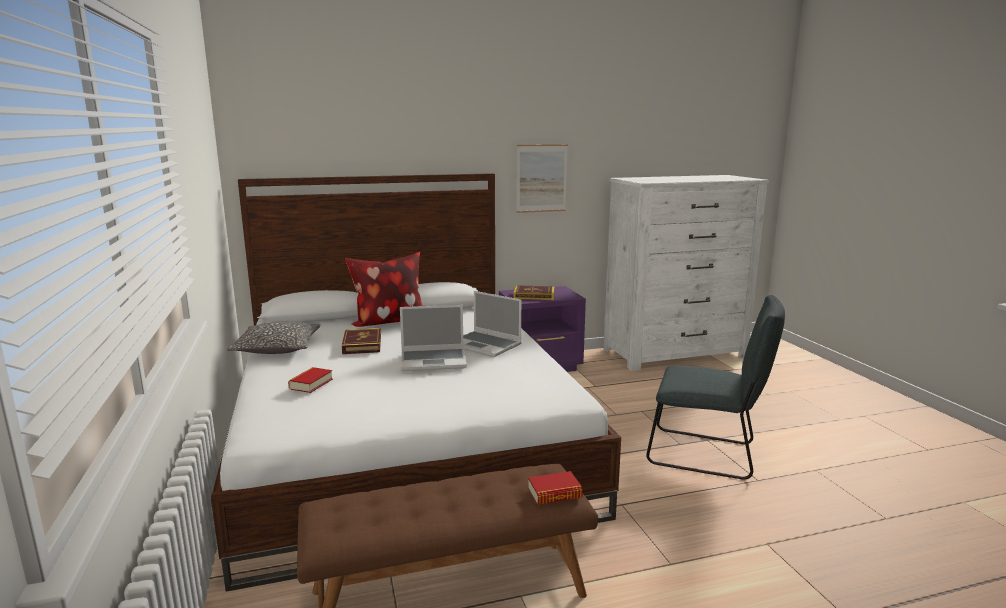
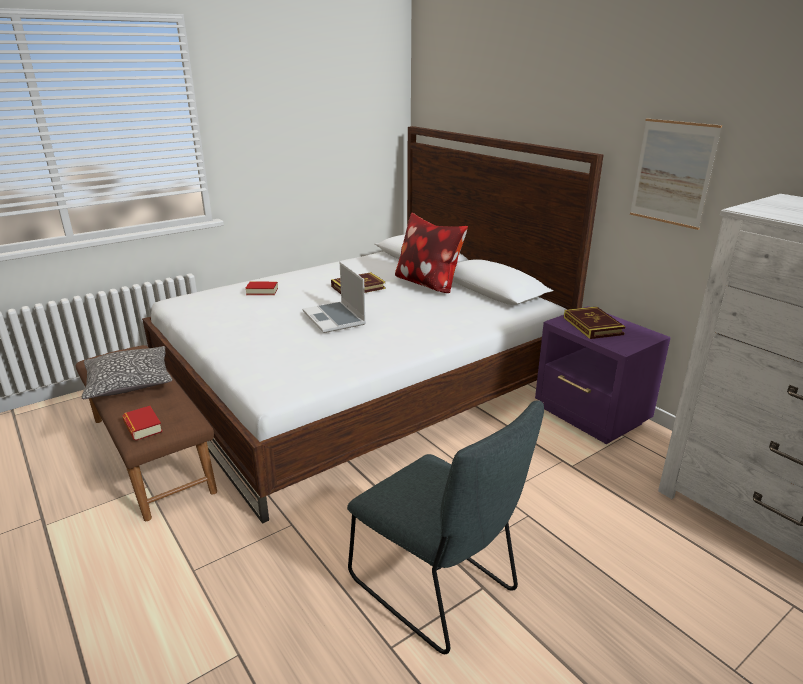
camera: 70 degrees right, 10 degrees up
(277, 348) = (333, 267): pillow -> pillow (129, 382)
(486, 345) = (393, 331): laptop -> none
(706, 454) = (437, 589): grey chair -> grey chair turned 45 degrees counterclockwise

